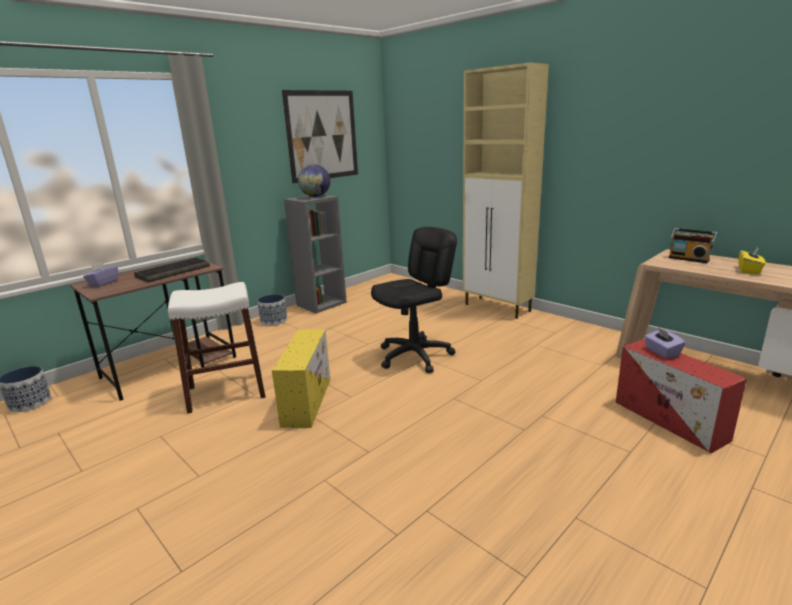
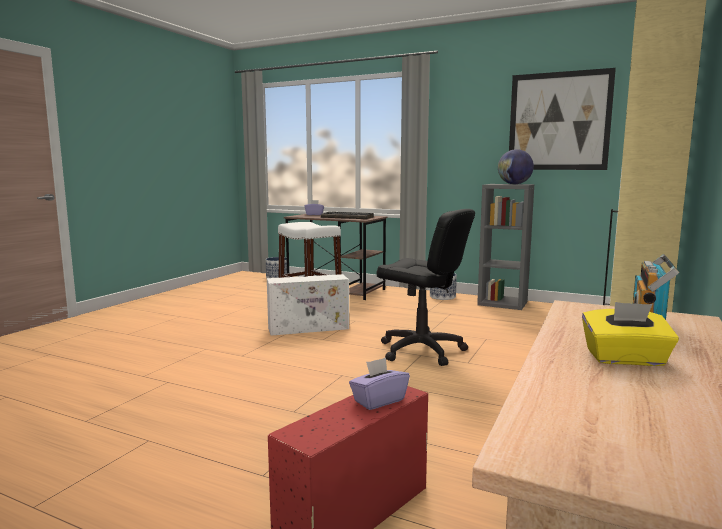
camera: 70 degrees right, 10 degrees down
(307, 400) = (309, 328): yellow storage box -> white storage box

